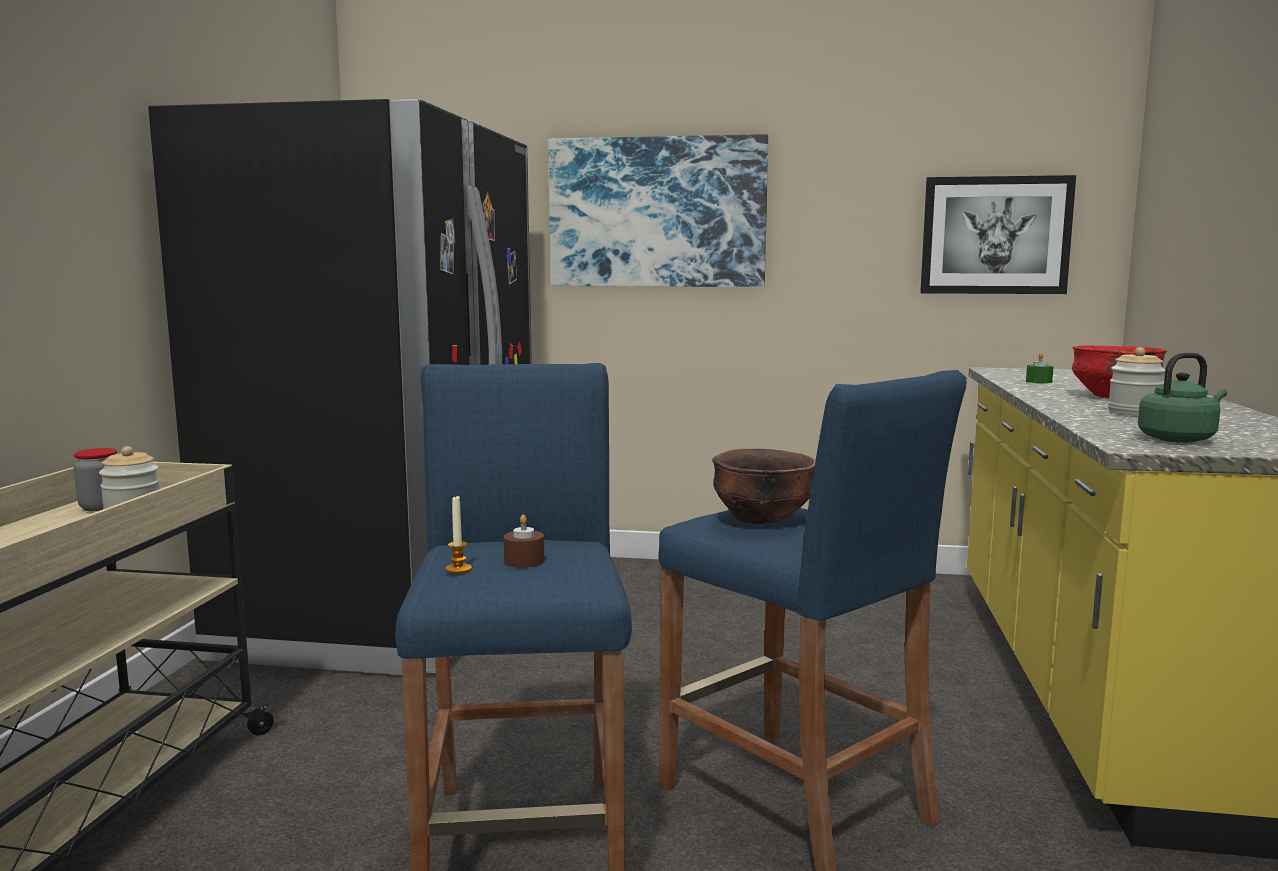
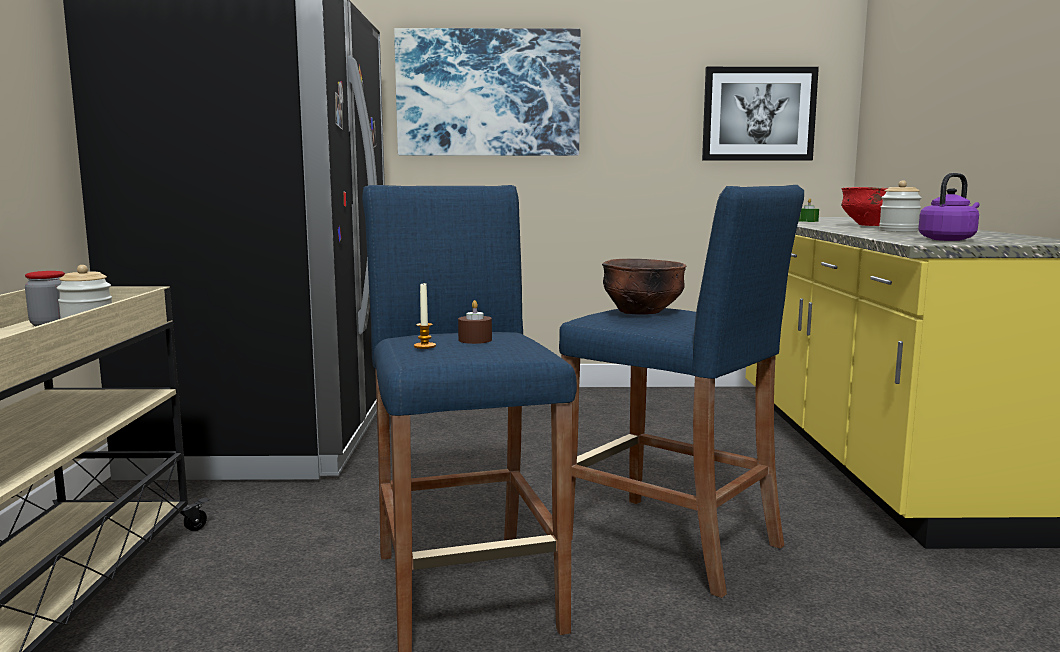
camera: 10 degrees left, 0 degrees up
(1179, 439) = (948, 239): green kettle -> purple kettle

